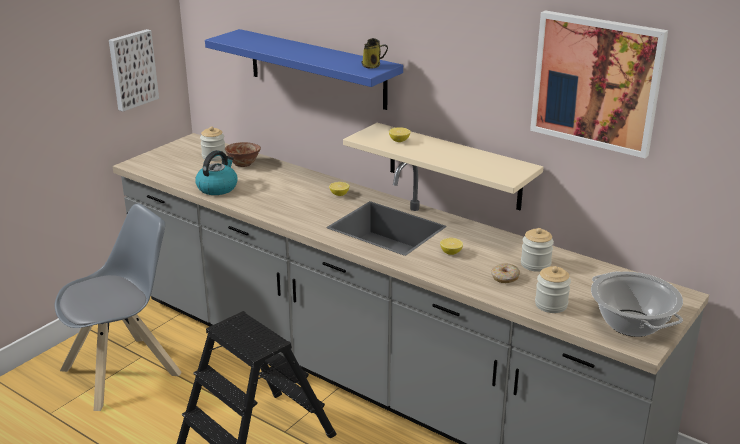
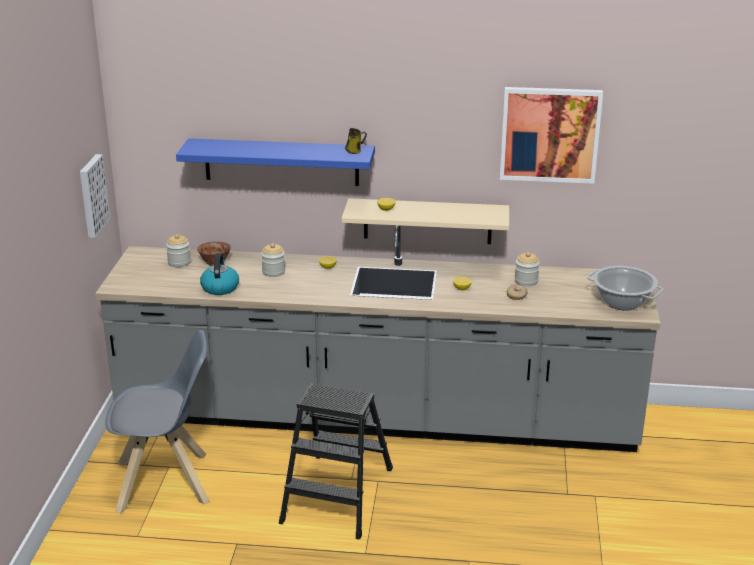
camera: 30 degrees left, 0 degrees up
(124, 371) = (166, 482): grey chair -> grey chair turned 60 degrees clockwise
(551, 305) = (564, 305): jar -> jar (273, 272)

